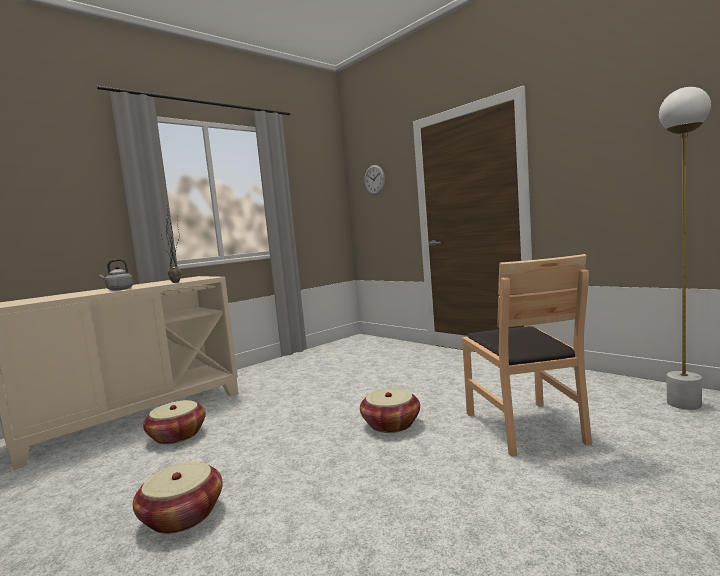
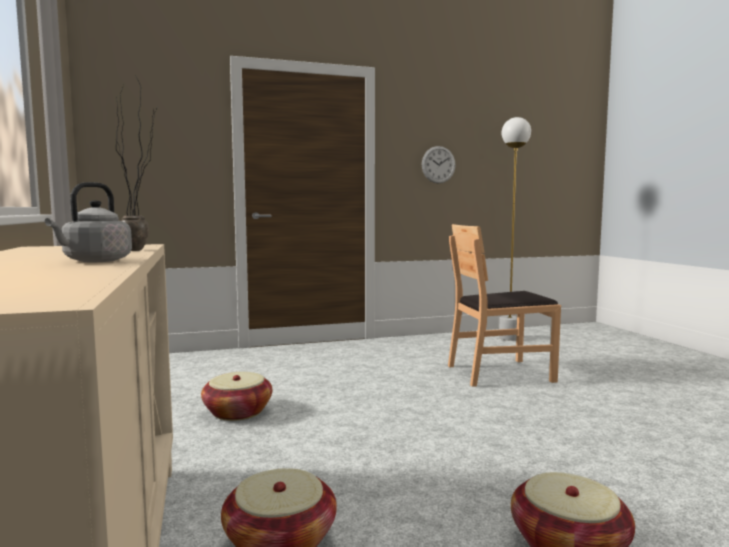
camera: 65 degrees left, 0 degrees up
(374, 179) = (147, 116): wall clock -> wall clock (438, 164)
(391, 424) = (438, 406): basket -> basket (238, 412)
(524, 427) = (499, 373): brown chair -> brown chair turned 150 degrees clockwise

